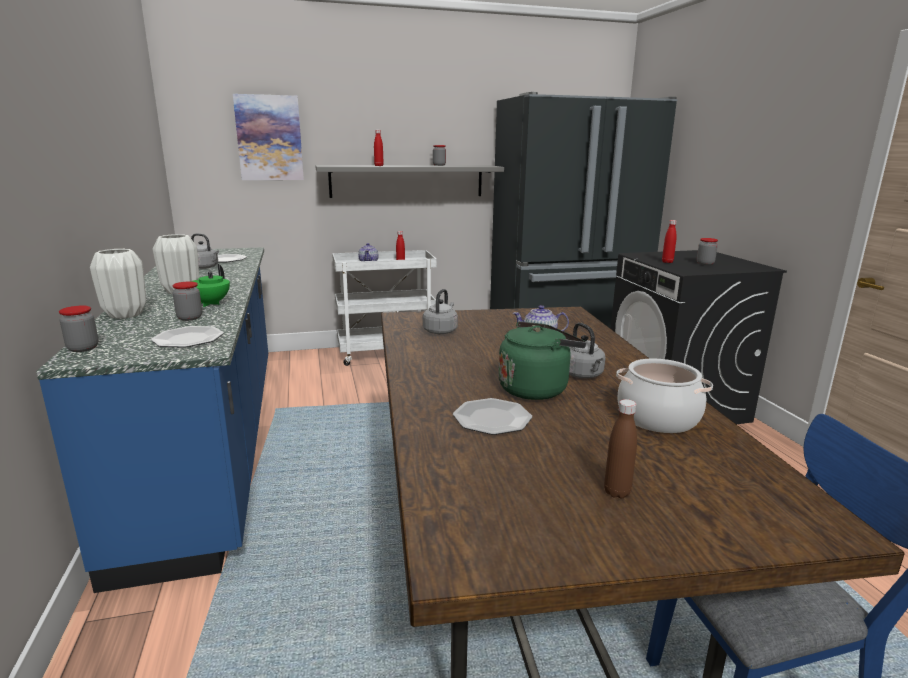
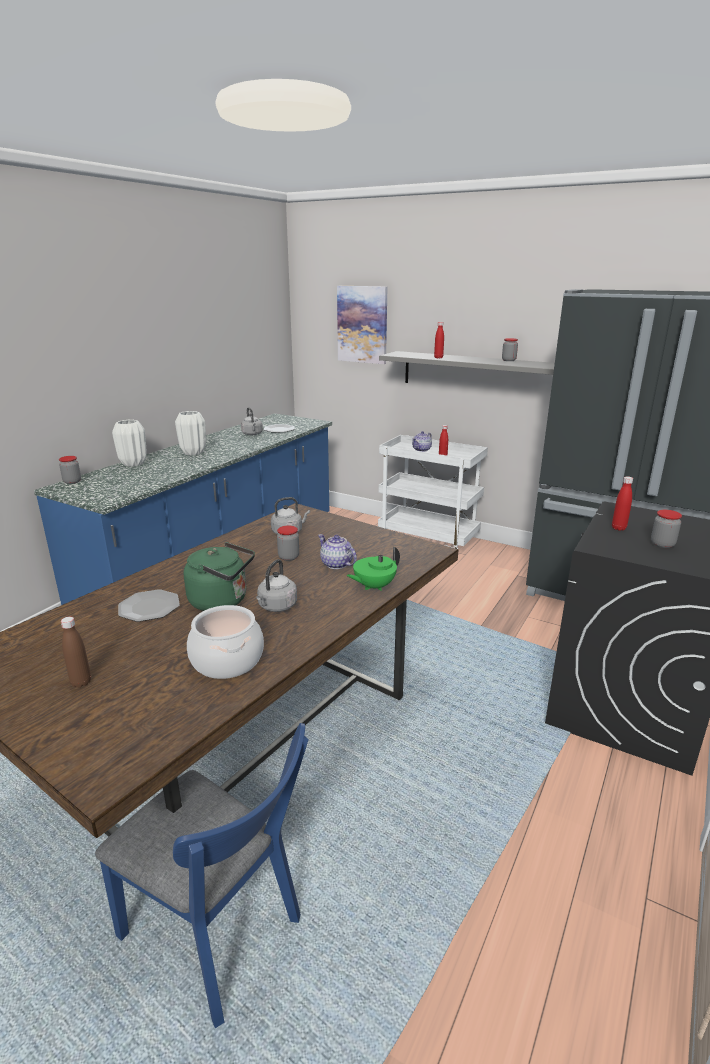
camera: 45 degrees right, 5 degrees up
(188, 339) = (116, 490): plate -> none
(189, 318) = (150, 475): jar -> jar (288, 557)
(209, 304) = (182, 467): green teapot -> green teapot (373, 586)

